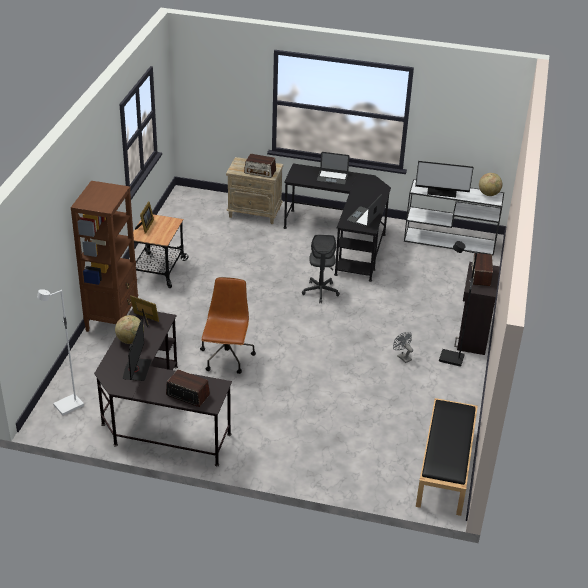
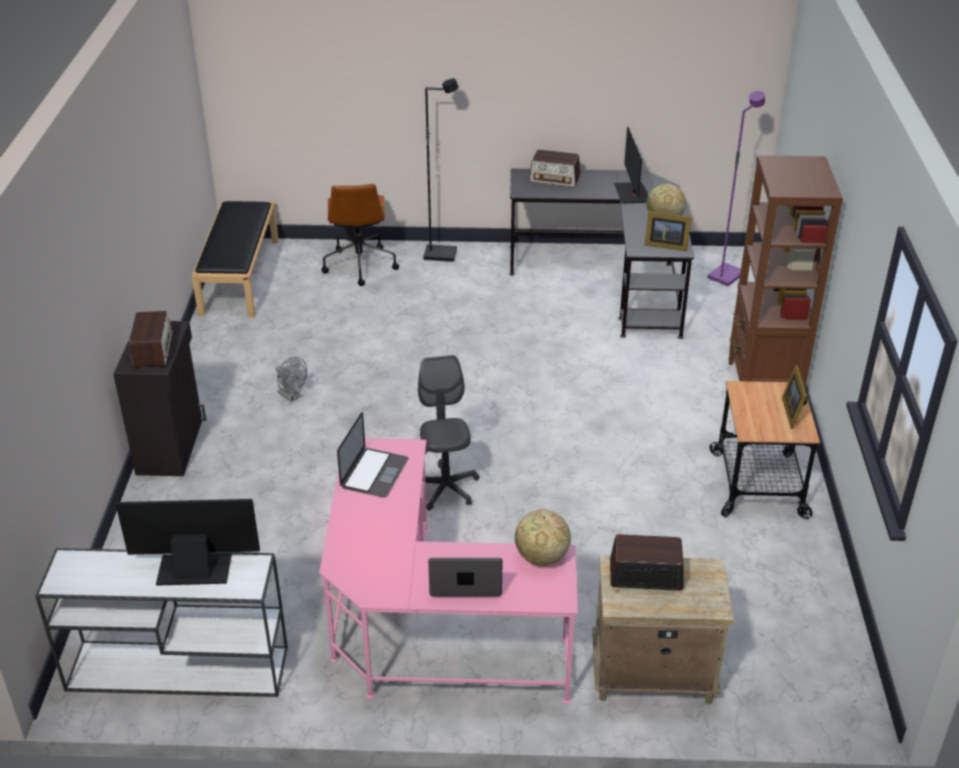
camera: 170 degrees right, 0 degrees up
(68, 406) = (725, 275): white floor lamp -> purple floor lamp
(227, 358) = (557, 357): brown office chair -> brown office chair (359, 265)
(343, 239) = (425, 627): black desk -> pink desk
(450, 359) = (214, 404): black floor lamp -> black floor lamp (441, 254)
(489, 194) = (77, 581): globe -> globe (541, 557)

